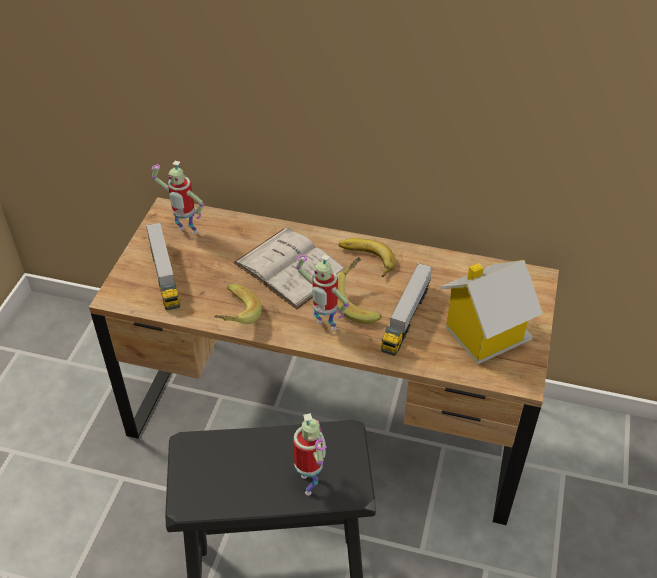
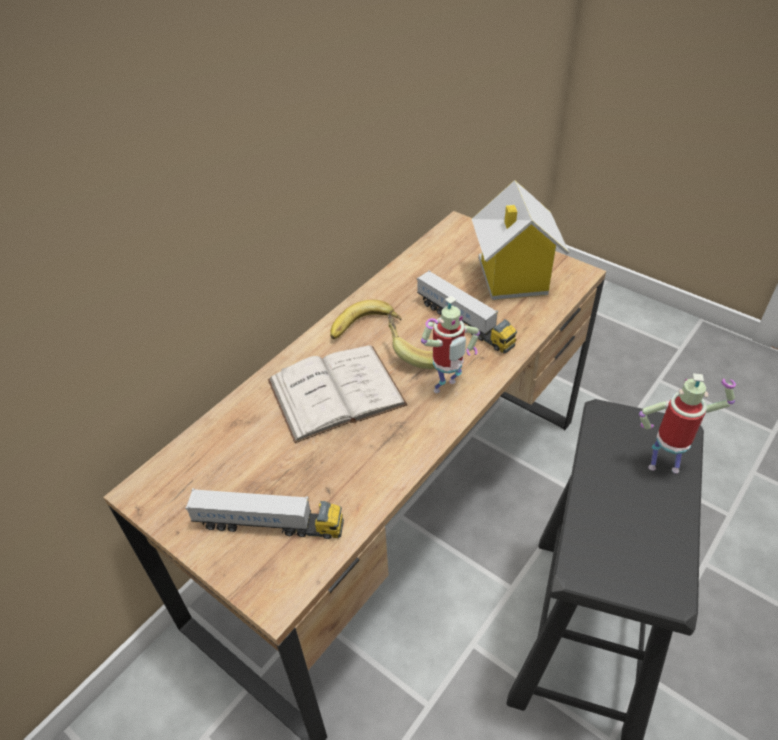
camera: 65 degrees left, 0 degrees up
(186, 232) = (202, 479): toy robot -> none
(233, 316) = (387, 467): banana -> none

